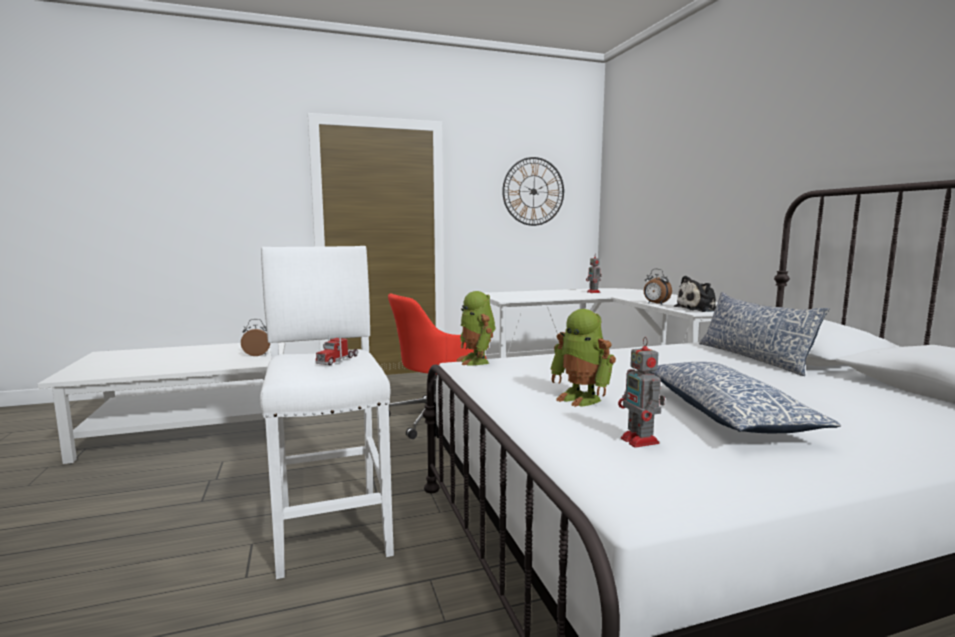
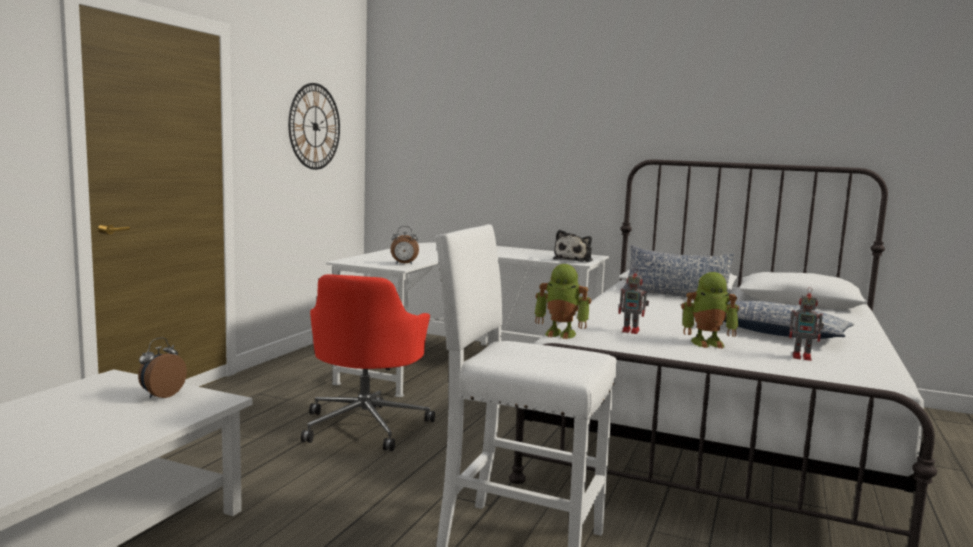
camera: 50 degrees left, 0 degrees up
(337, 360) = (542, 353): toy truck -> none
(594, 292) = (432, 249): toy robot -> toy robot (631, 331)
(655, 304) = (527, 257): alarm clock -> alarm clock (404, 264)

